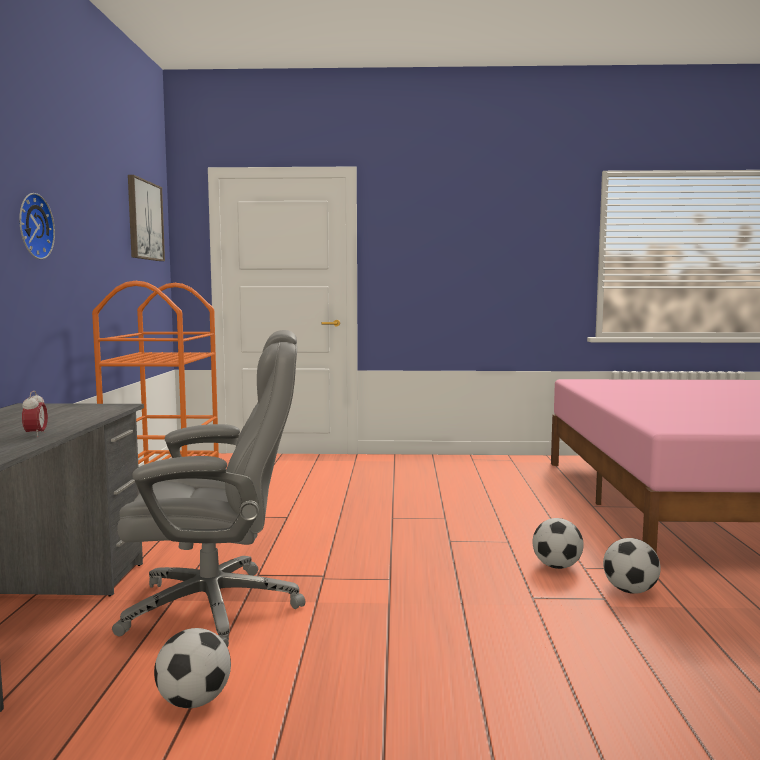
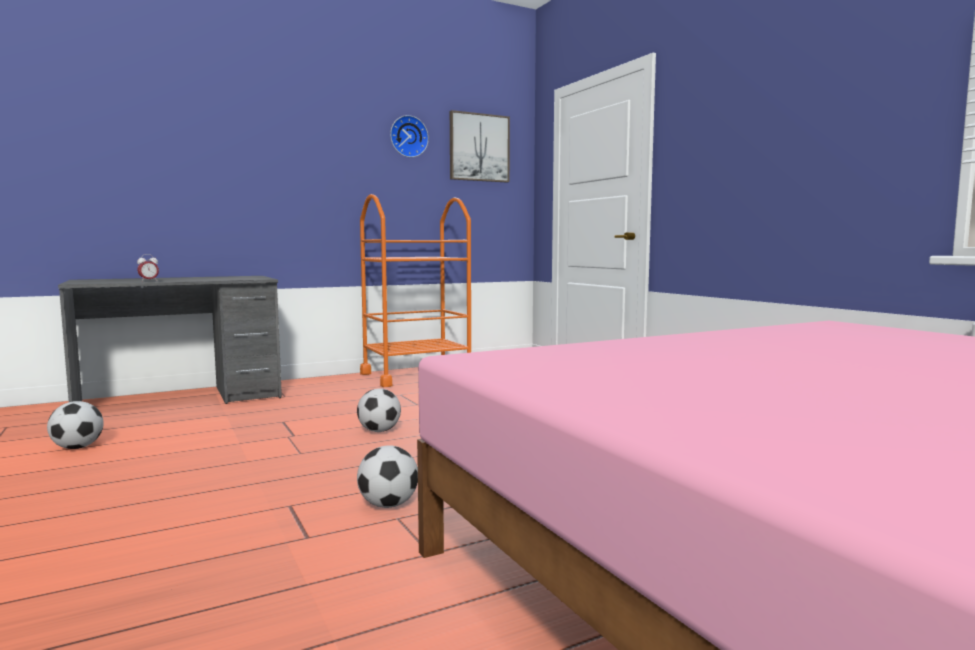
camera: 60 degrees right, 0 degrees up
(32, 226) = (296, 159): wall clock -> wall clock (408, 137)
(217, 607) = (217, 425): grey office chair -> none
(630, 591) = (340, 548): football -> football (379, 431)

